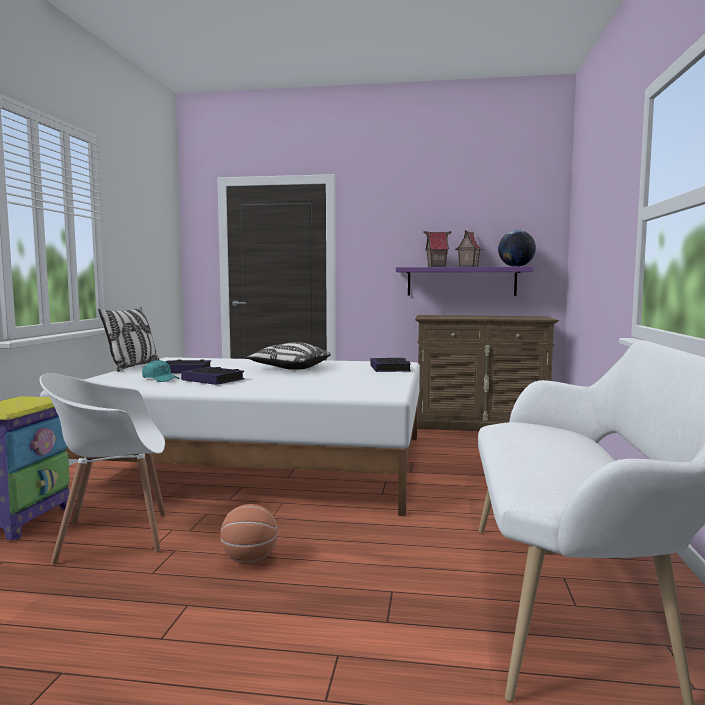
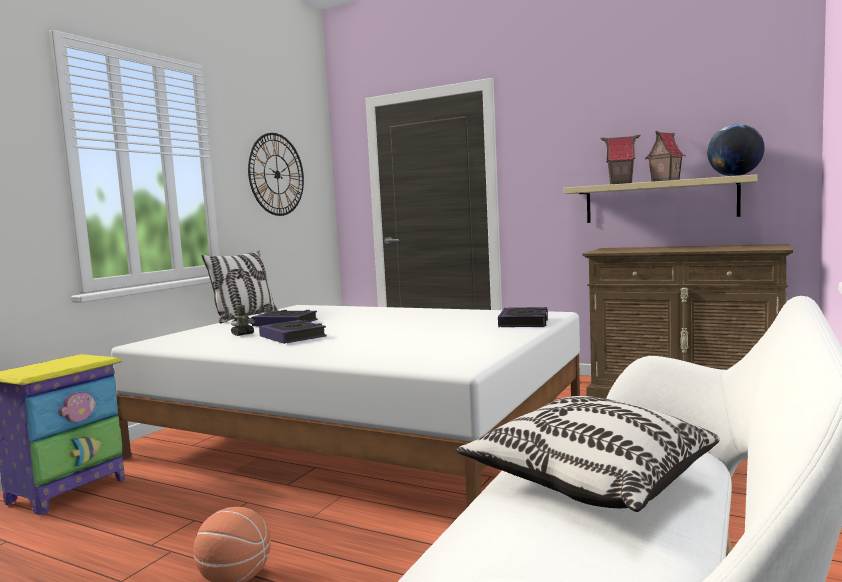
camera: 20 degrees right, 0 degrees up
(111, 537) = (127, 523): white chair -> none
(144, 239) = (277, 174): none -> wall clock
(160, 379) = (242, 334): turquoise cap -> toy robot
(289, 368) = (402, 320): pillow -> pillow (589, 481)
(461, 281) = (659, 201): purple shelf -> beige shelf

